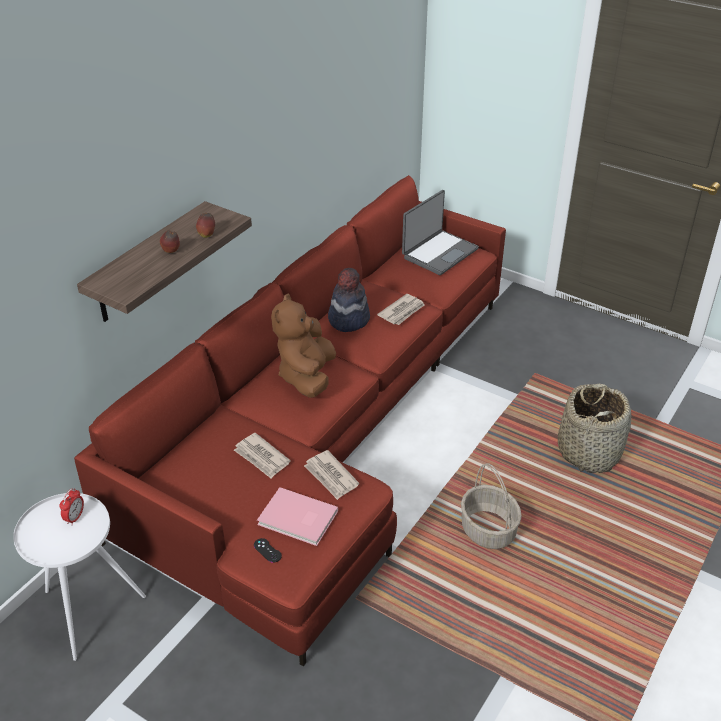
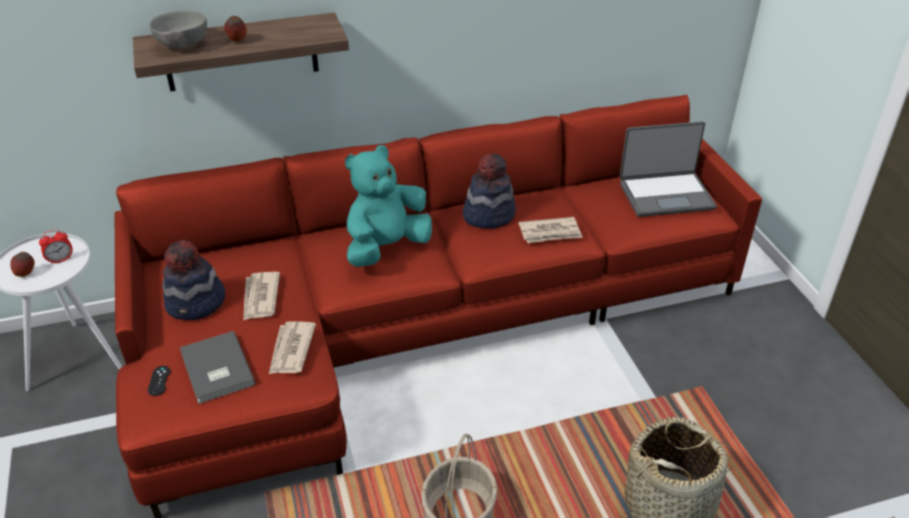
camera: 40 degrees right, 0 degrees up
(133, 273) = (182, 45): none -> grey bowl
(207, 235) = (287, 39): apple -> apple (26, 274)
(219, 488) = (196, 303): none -> hat
(298, 519) = (215, 370): pink book -> grey book
(307, 377) = (386, 248): brown plush toy -> turquoise plush toy

